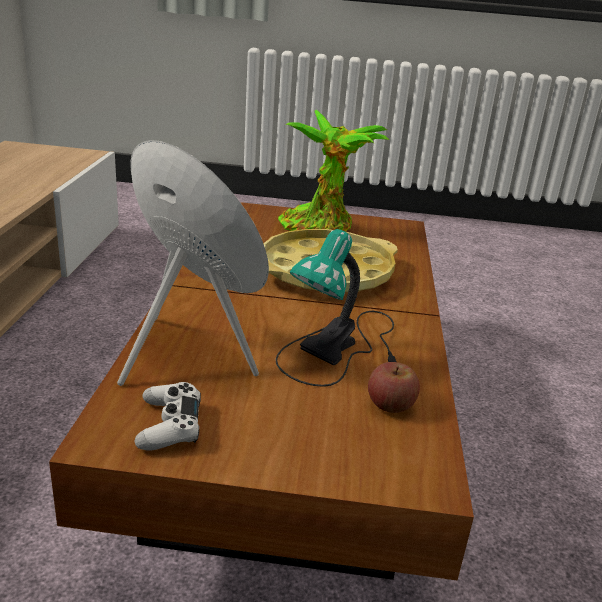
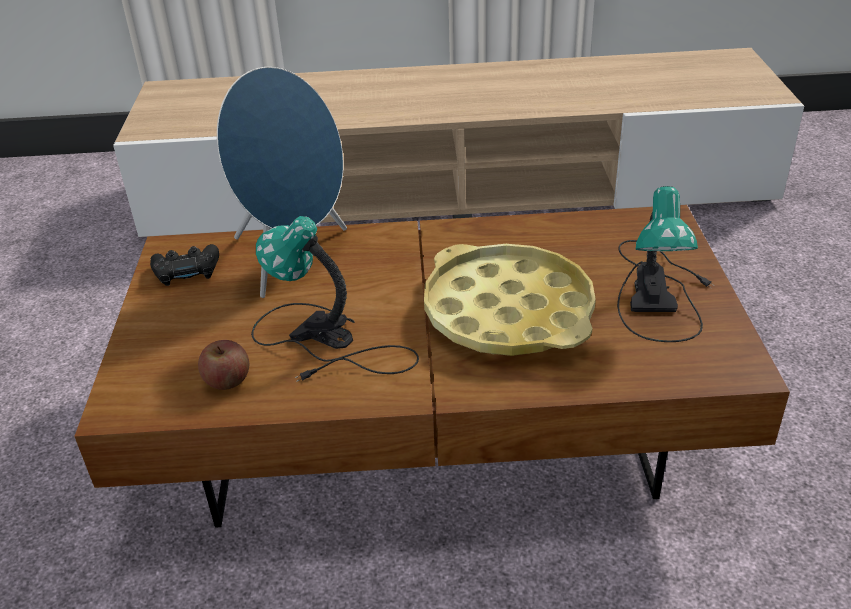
camera: 85 degrees right, 10 degrees up
(169, 425) = (187, 270): white game controller -> black game controller
(321, 228) = (656, 292): potted plant -> table lamp

